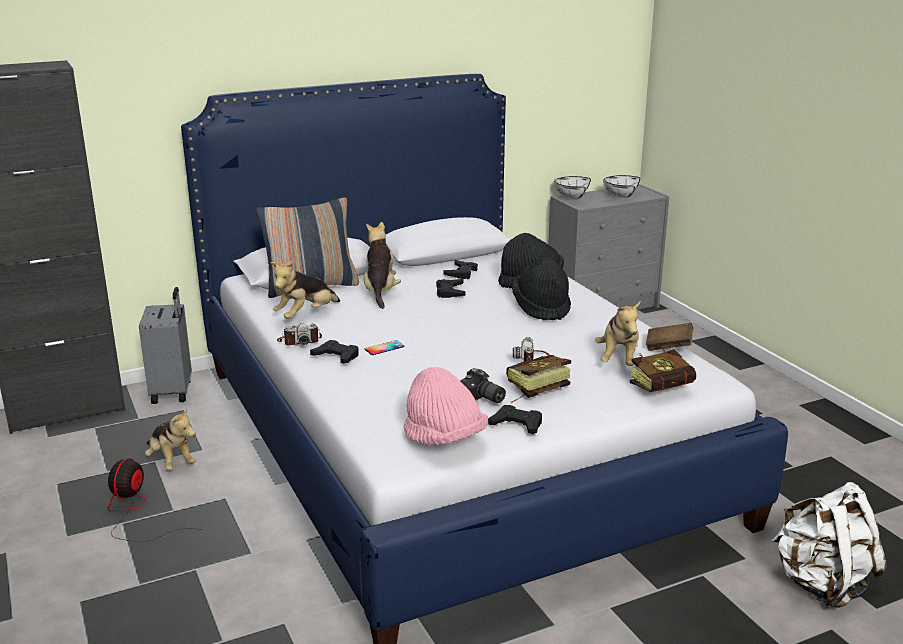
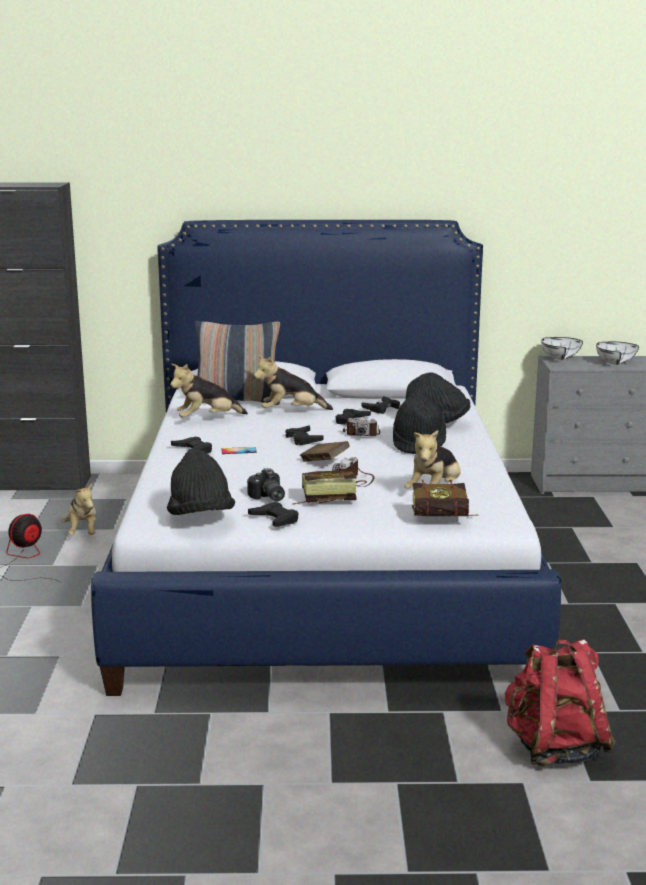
camera: 25 degrees right, 5 degrees down
(173, 392) = (130, 485): grey suitcase -> none
(299, 341) = (178, 436): camera -> camera (361, 434)
(380, 291) = (291, 412): plush toy -> plush toy turned 120 degrees counterclockwise
(431, 322) = (303, 439): none -> black game controller
(444, 439) = (200, 516): pink hat -> black hat
(668, 347) = (496, 491): brown book -> brown book (324, 462)
(821, 585) = (554, 748): white backpack -> red backpack

